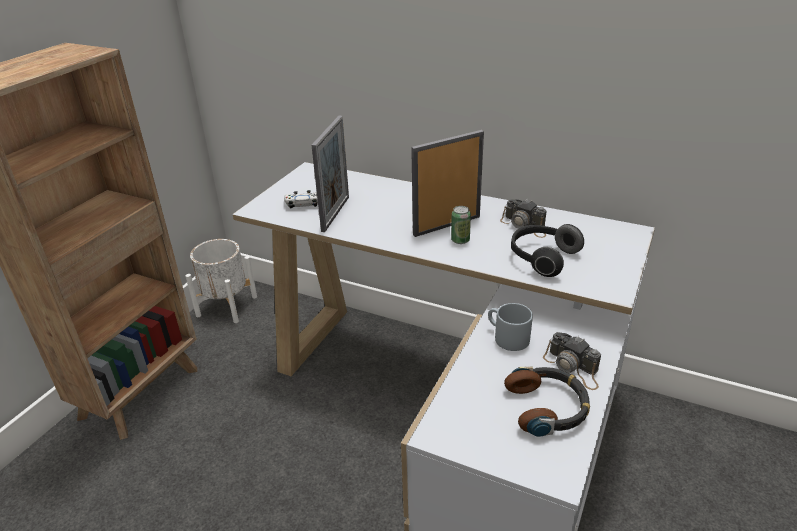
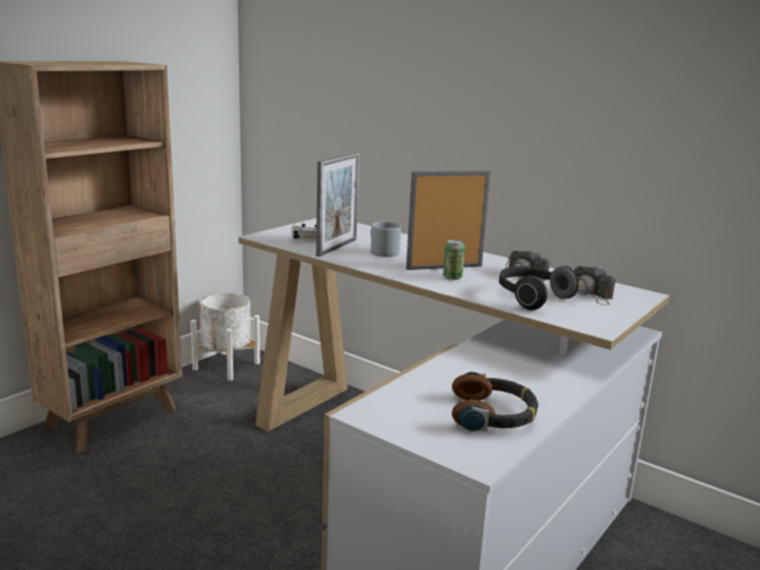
camera: 10 degrees right, 15 degrees down
(506, 337) = (474, 362): grey mug -> grey mug (381, 251)
(573, 368) = (535, 393): camera -> camera (590, 294)

